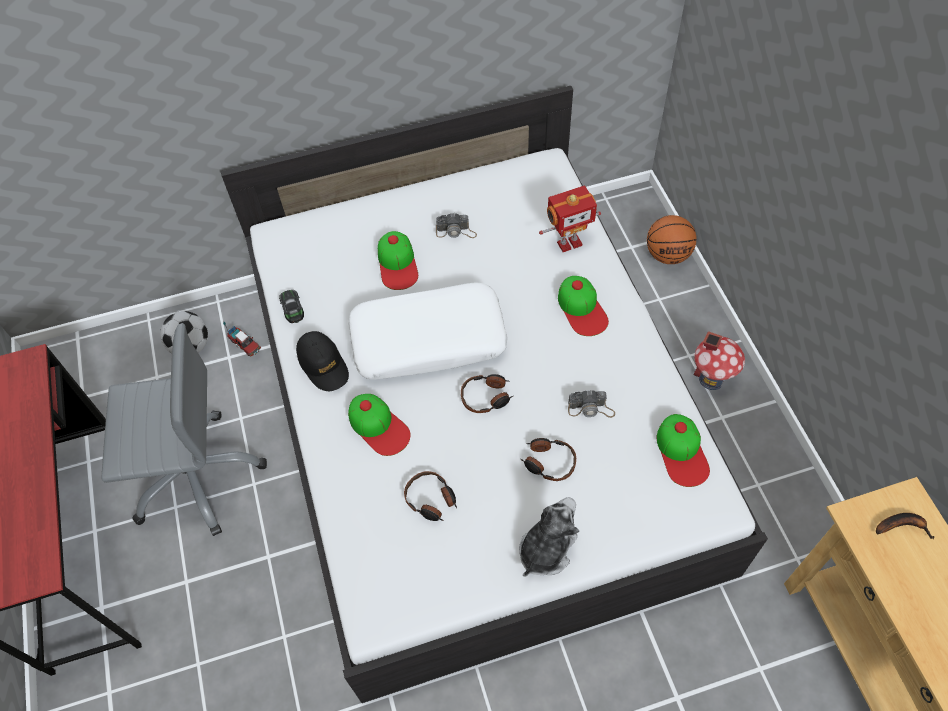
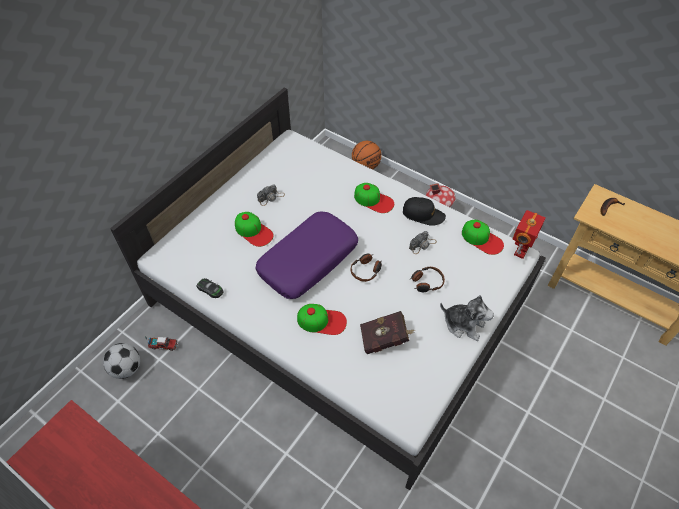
camera: 40 degrees left, 5 degrees down
(197, 474) = (198, 439): grey office chair -> none
(323, 365) = (259, 308): black cap -> black cap (423, 214)
(429, 339) = (308, 260): white pillow -> purple pillow
(431, 500) = (385, 339): headphones -> red book
(546, 549) = (463, 324): plush toy -> plush toy turned 120 degrees clockwise
(568, 242) = (337, 172): toy robot -> toy robot (519, 251)

